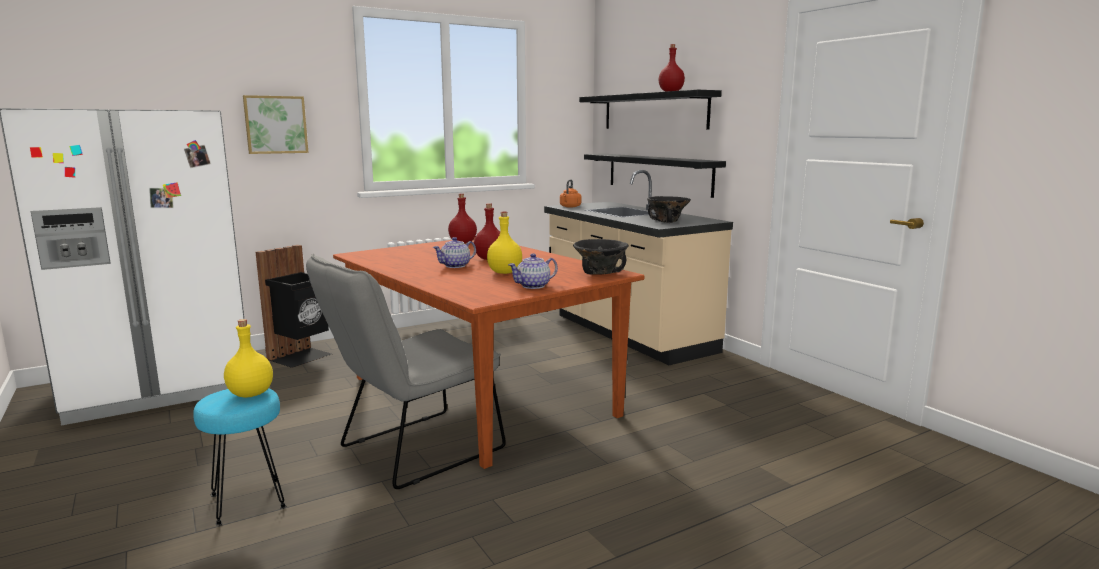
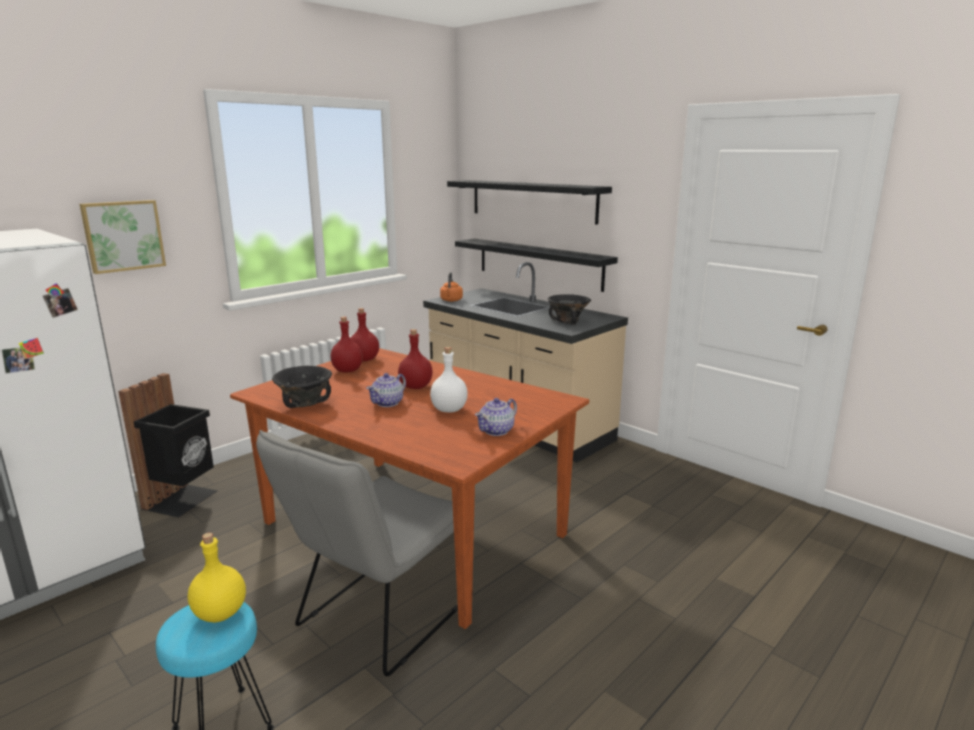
camera: 15 degrees left, 5 degrees up
(505, 272) = (449, 409): yellow bottle -> white bottle
(600, 273) = (545, 400): black bowl -> black bowl (304, 403)
(670, 92) = (556, 184): red bottle -> red bottle (347, 370)

